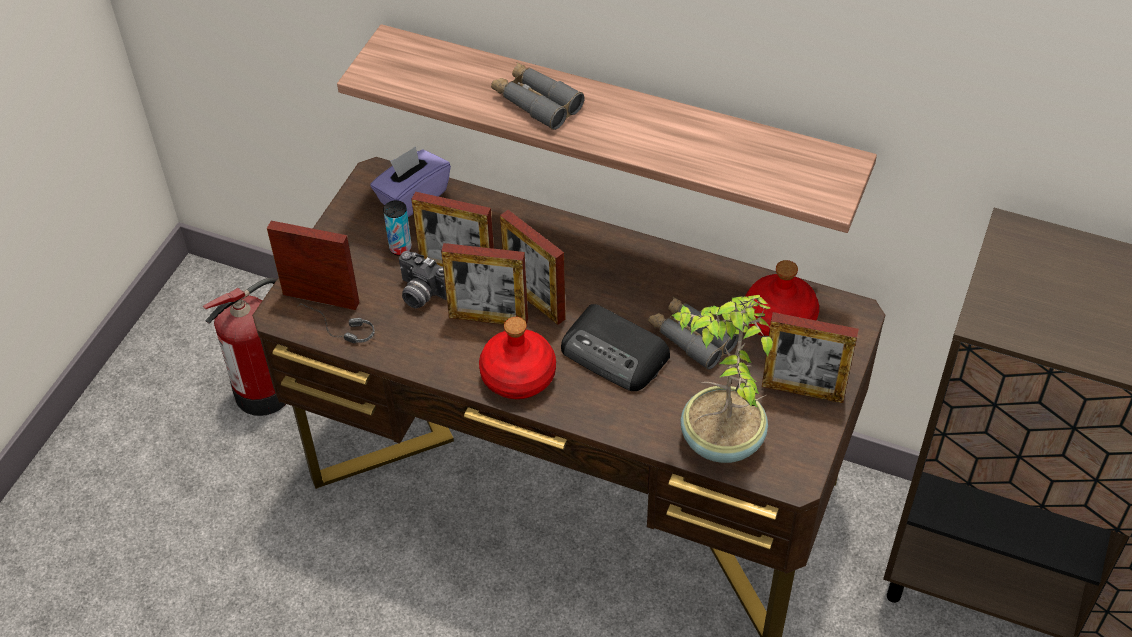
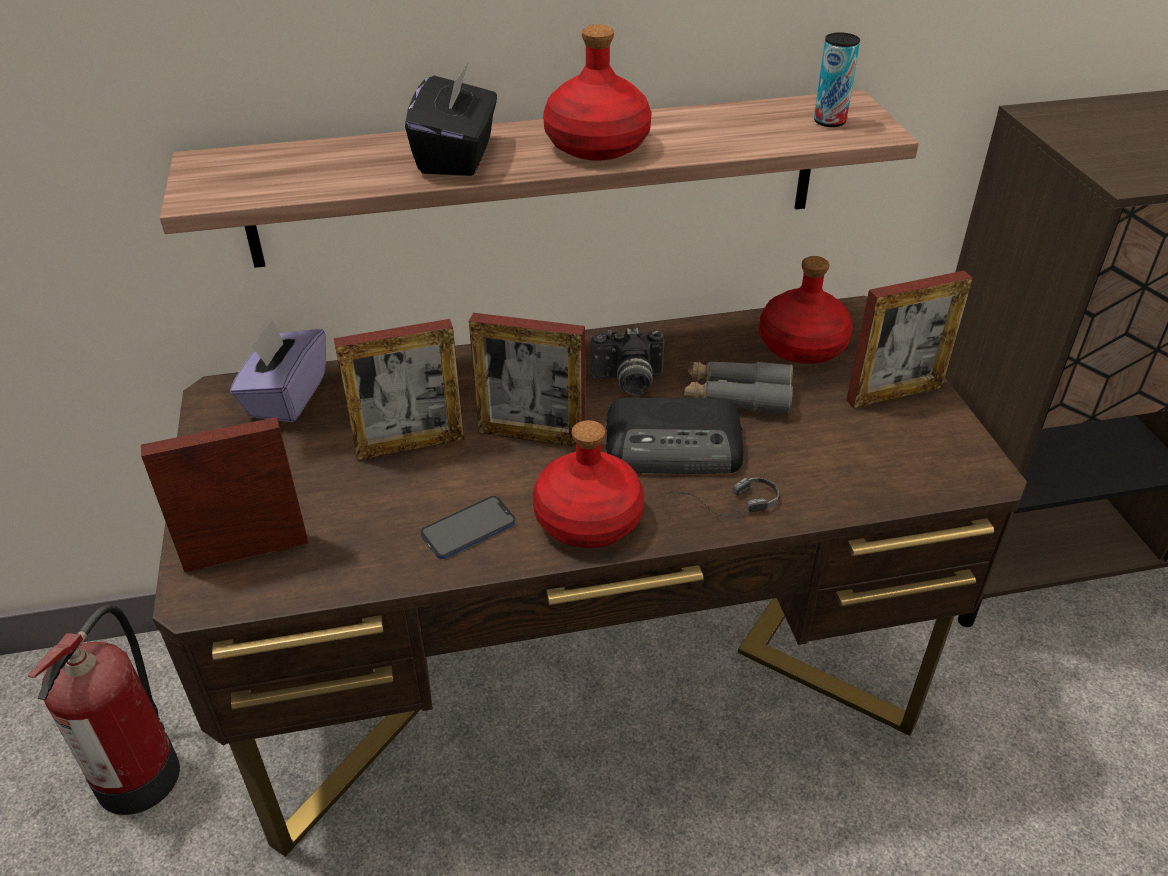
camera: 35 degrees left, 10 degrees down
(335, 330) = (298, 579): headphones -> headphones (724, 509)
(400, 248) = (314, 452): can -> can (829, 121)
(420, 294) = (383, 488): camera -> camera (628, 382)
(446, 346) = (469, 529): none -> phone
(488, 318) = (493, 476): picture frame -> none
(536, 102) = (457, 156): grey binoculars -> black tissue box
(631, 130) = (598, 144): none -> red bottle
(720, 441) = (873, 476): potted plant -> none

